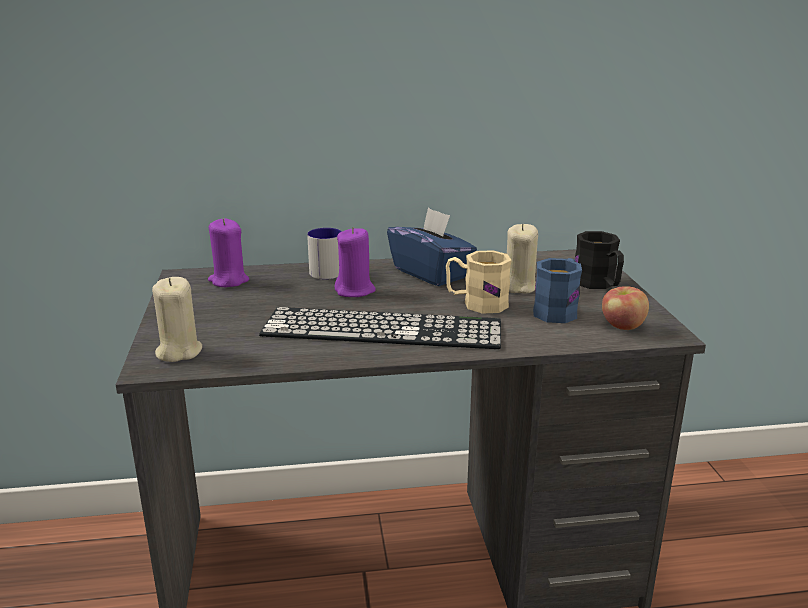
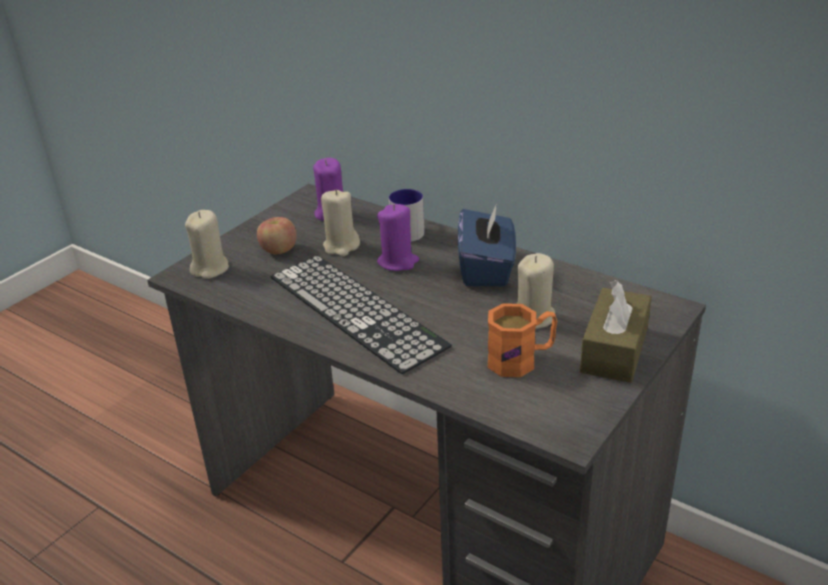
camera: 45 degrees right, 10 degrees up
(284, 297) = (341, 246): none -> beige candle
(476, 303) = (466, 319): beige mug -> none
(558, 310) = (521, 360): blue mug -> orange mug
(599, 284) = (614, 350): black mug -> brown tissue box
(622, 326) = (544, 406): apple -> apple (278, 250)

